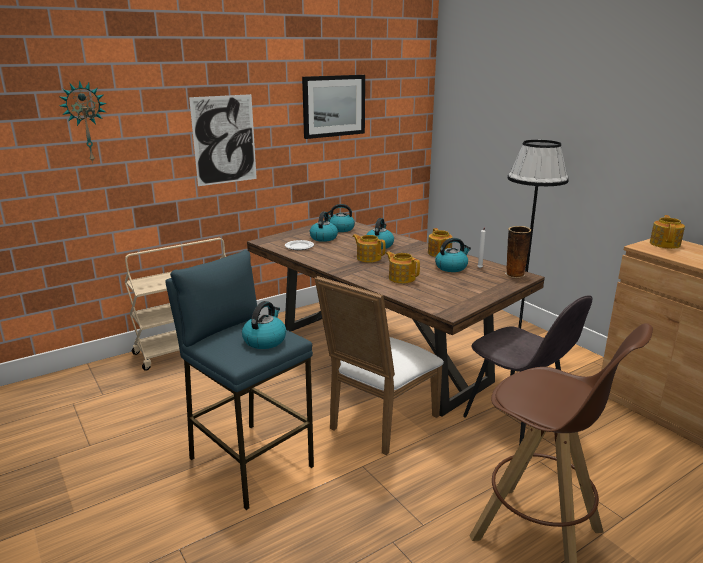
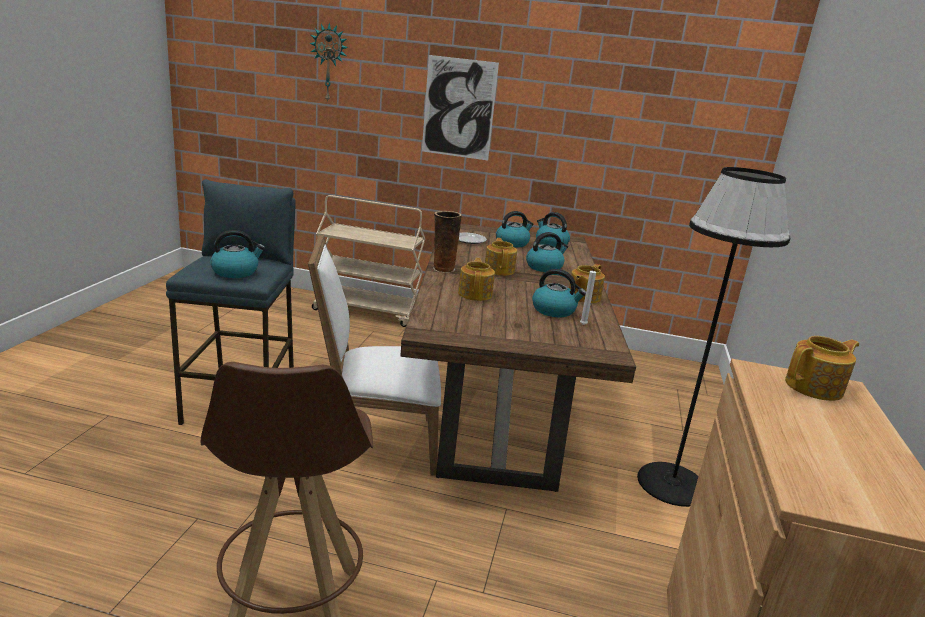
camera: 45 degrees right, 0 degrees up
(333, 106) = (607, 95): picture -> none
(514, 274) = (603, 347): vase -> vase (442, 269)
(517, 419) = (503, 535): grey chair -> none

